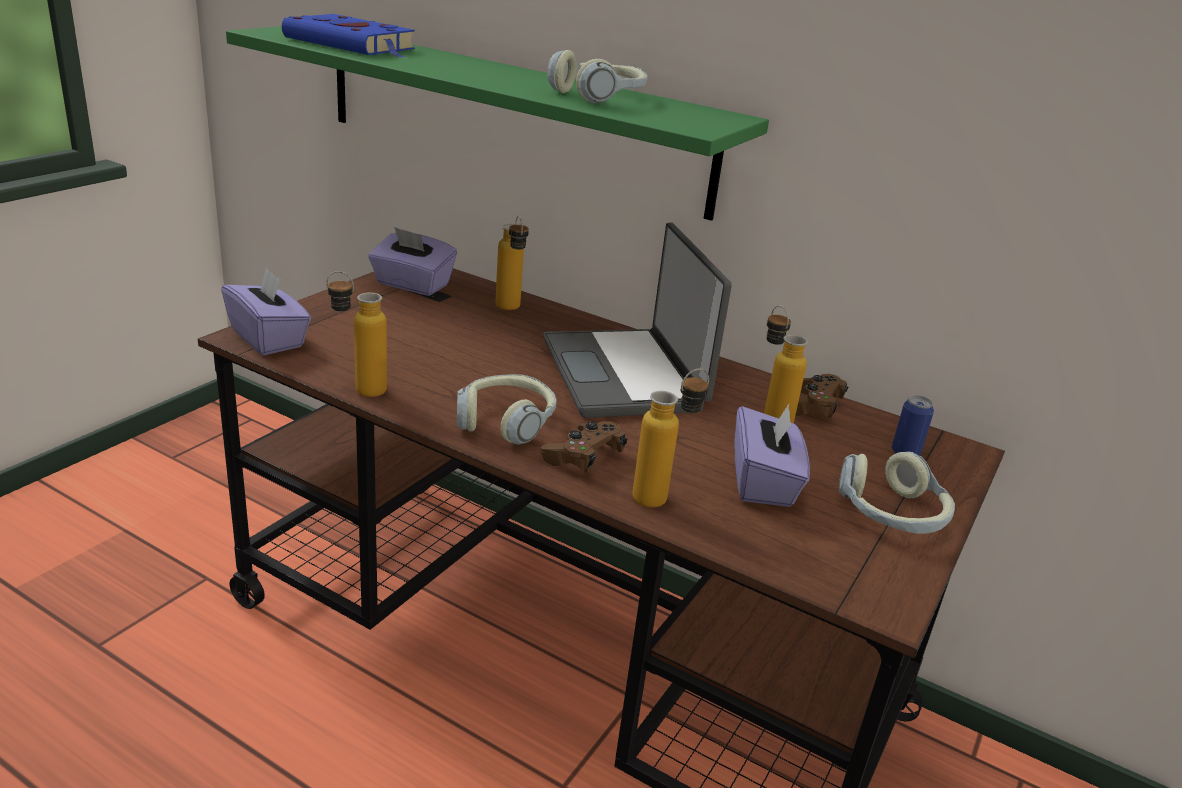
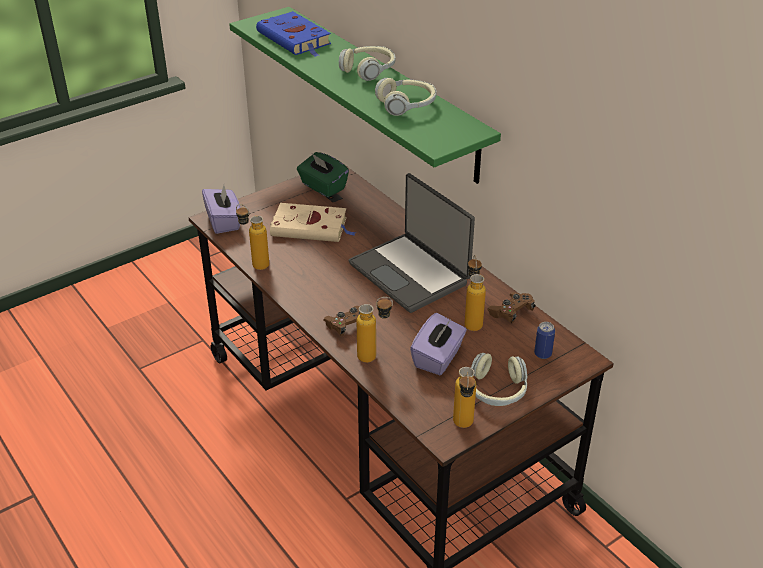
camera: 25 degrees right, 10 degrees up
(412, 285) = (323, 187): purple tissue box -> green tissue box
(427, 334) = (311, 227): none -> beige book
(506, 421) = (321, 296): headphones -> headphones (369, 70)
(510, 310) = (371, 214): bottle -> bottle (463, 427)
(625, 375) = (410, 273): laptop -> laptop turned 45 degrees counterclockwise

